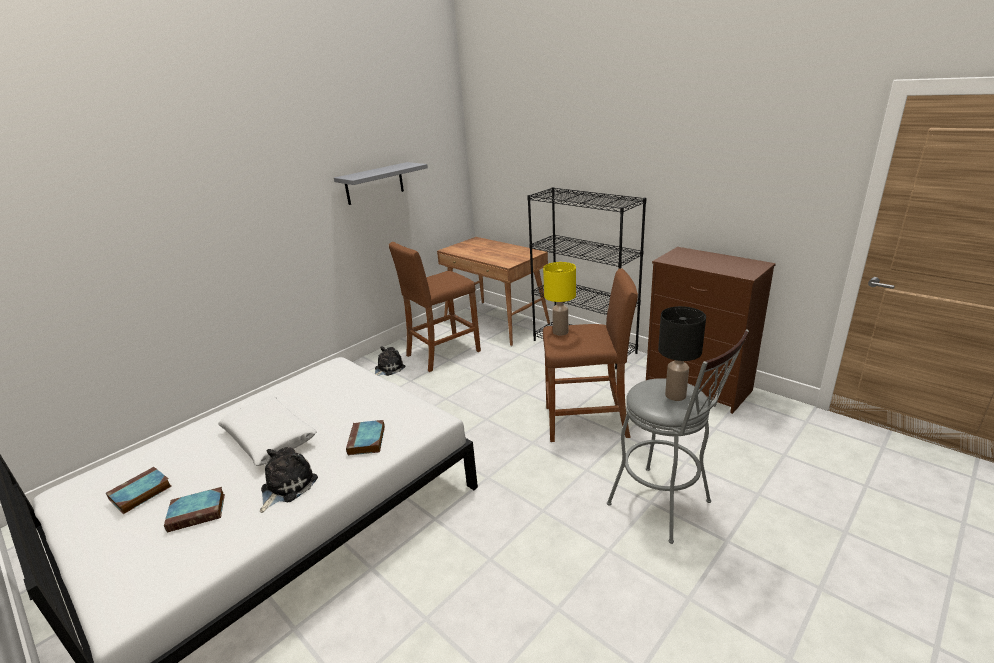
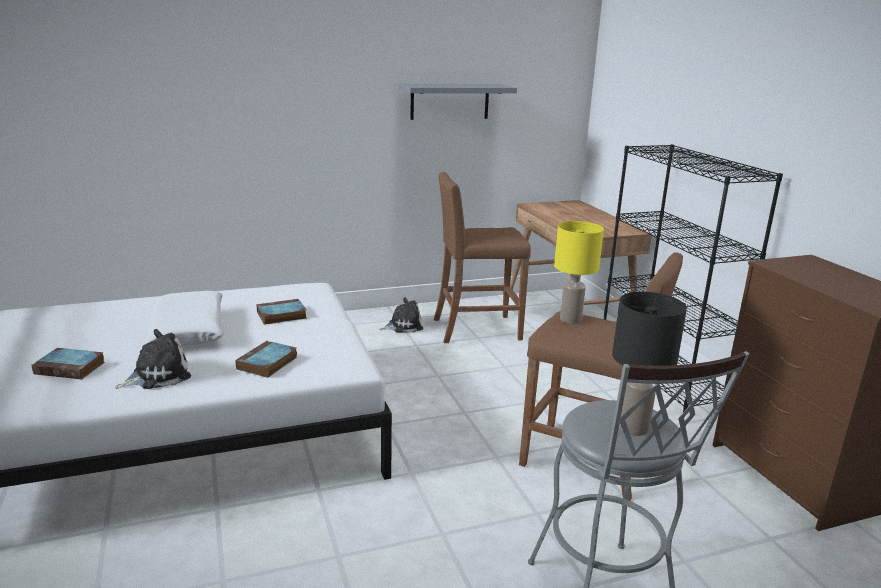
camera: 25 degrees right, 5 degrees down
(140, 494) = (46, 336): book -> book (280, 315)

